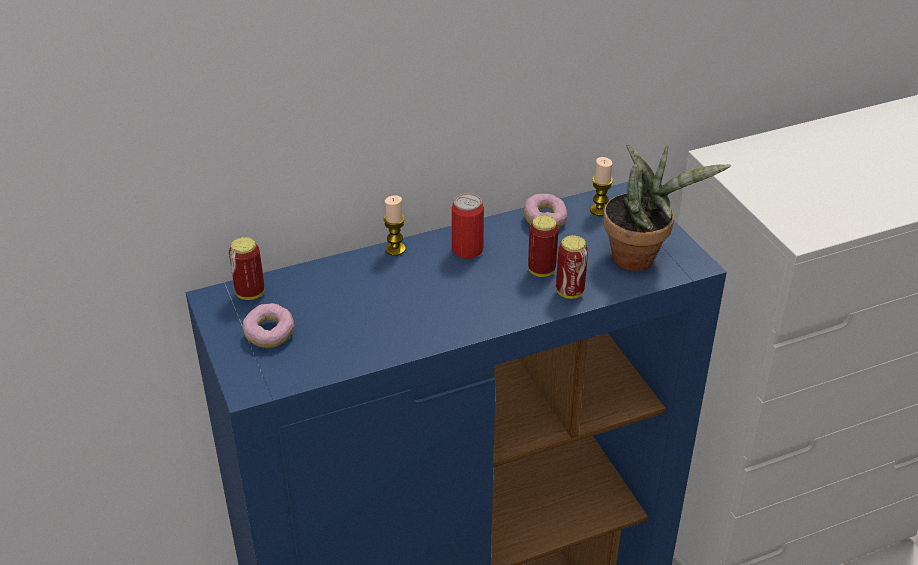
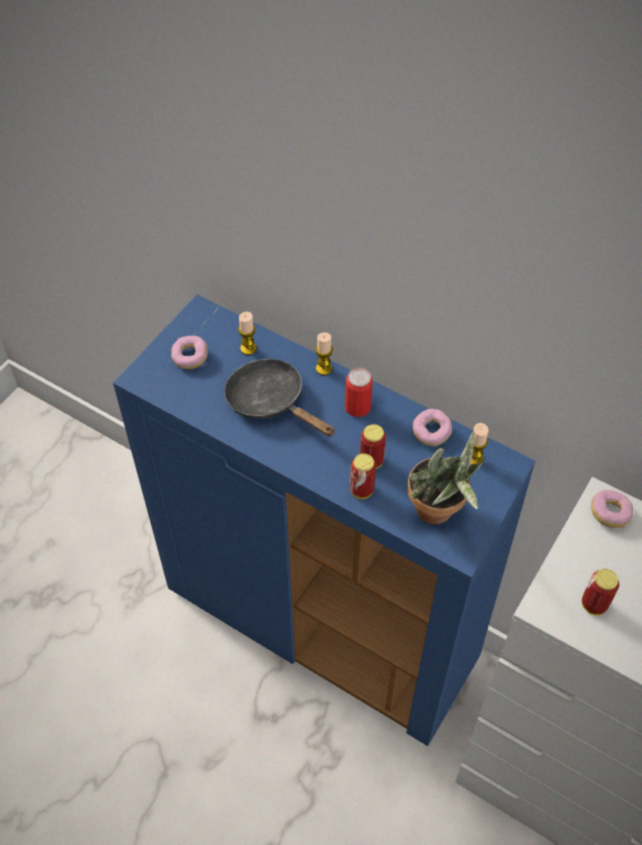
camera: 55 degrees right, 15 degrees up
(250, 293) = (219, 324): can -> can (593, 604)
(308, 287) = (248, 348): none -> candle
(397, 303) = (271, 402): none -> black frying pan
(734, 159) = (609, 513): none -> donut

